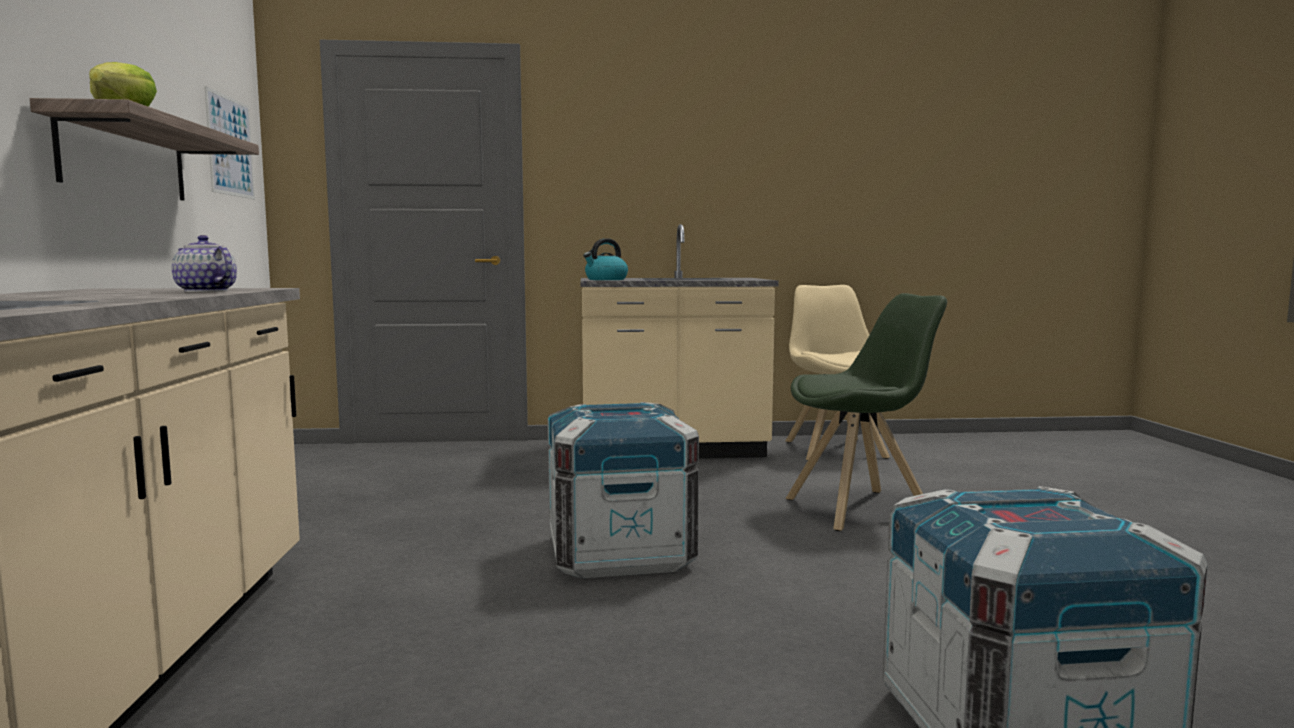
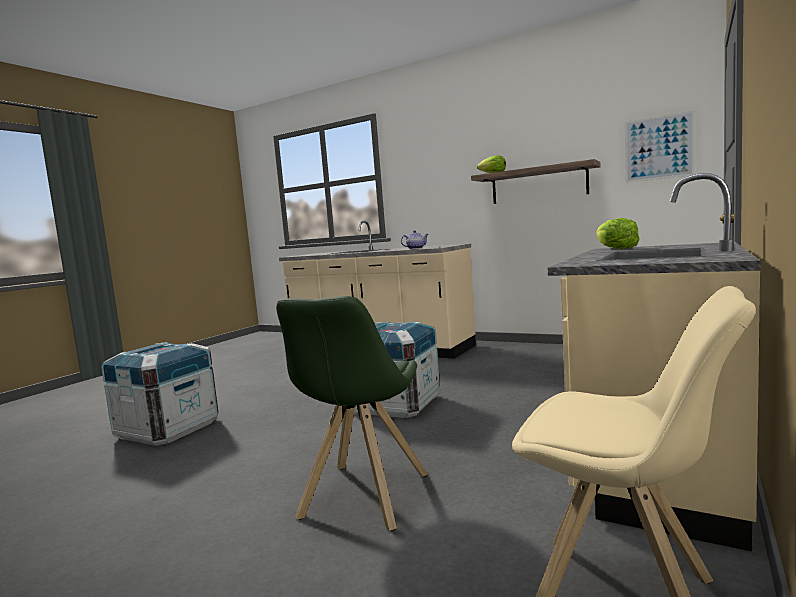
camera: 125 degrees right, 0 degrees up
(605, 279) = (615, 248): kettle -> lettuce

